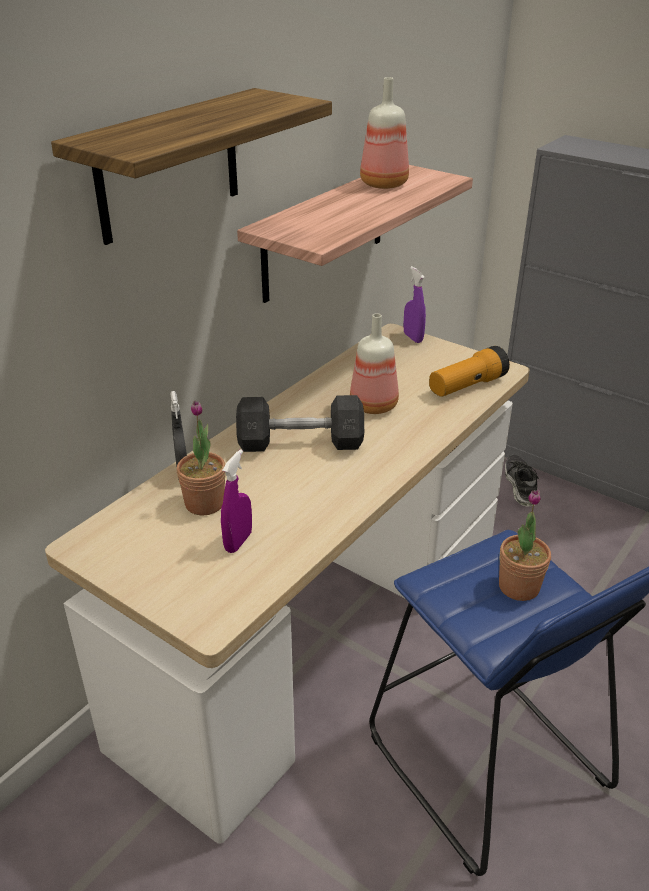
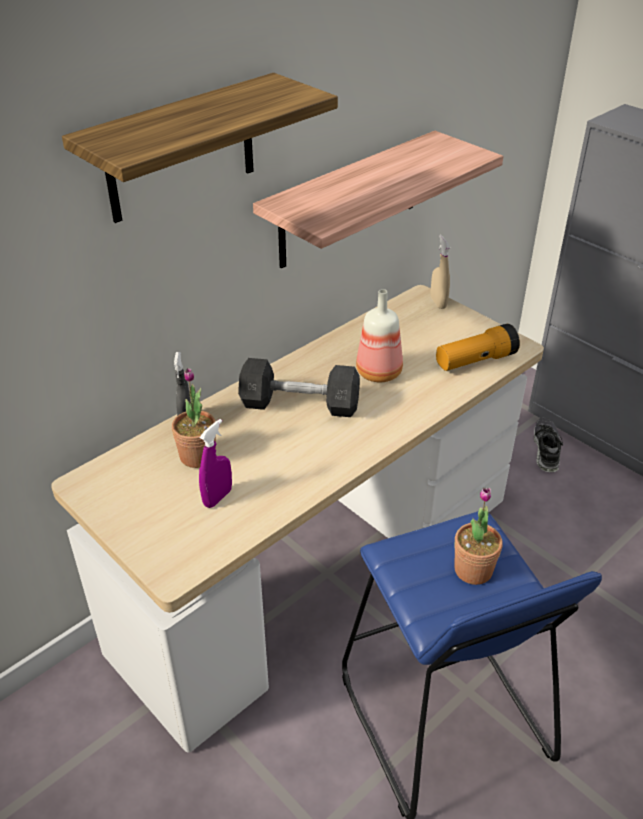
camera: 10 degrees right, 5 degrees up
(382, 184) = (410, 157): bottle -> none
(413, 337) = (438, 302): purple spray bottle -> beige spray bottle

